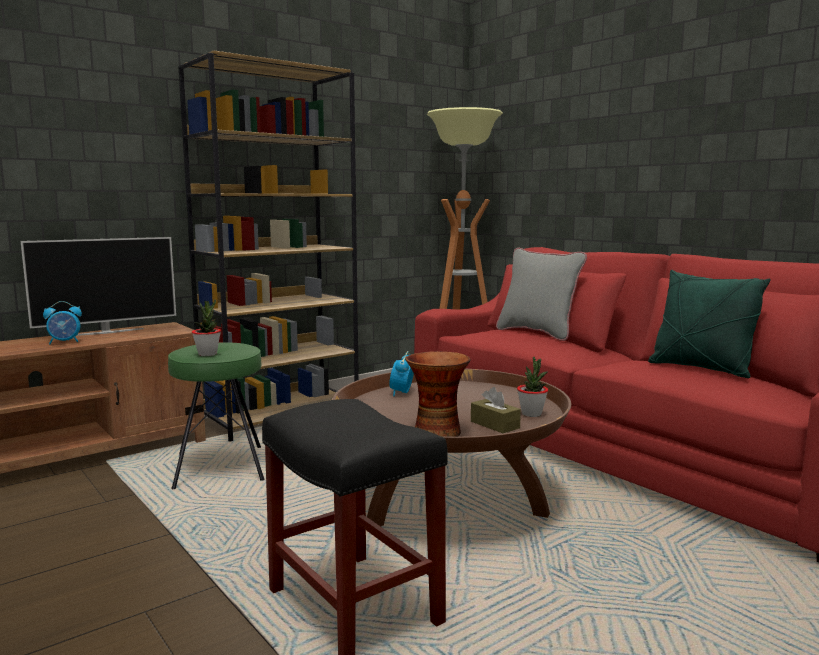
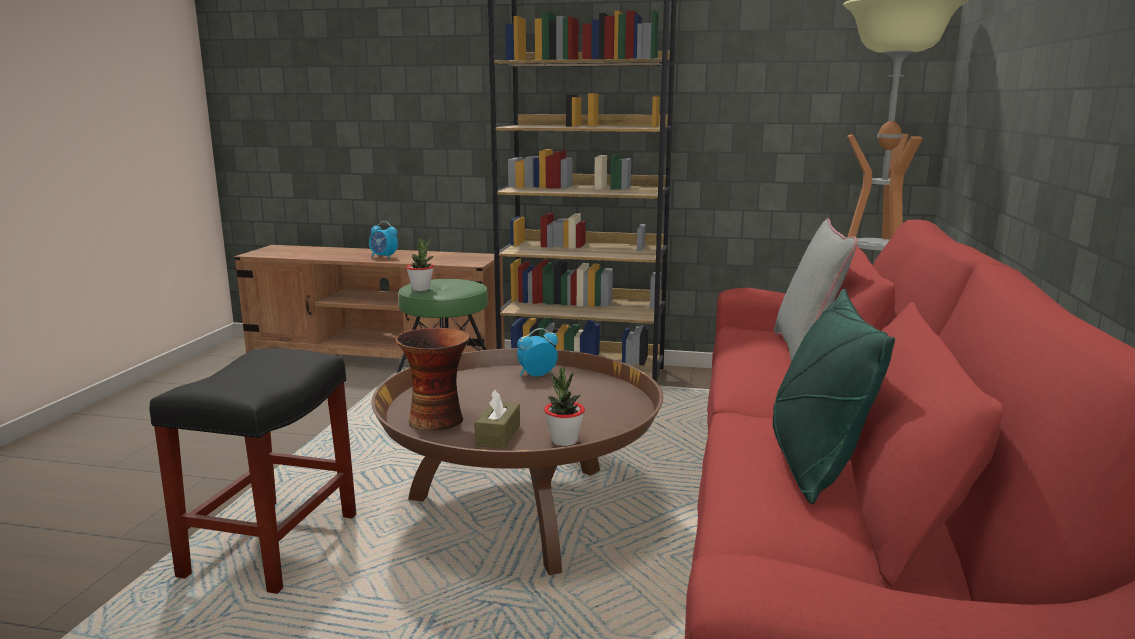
camera: 50 degrees right, 5 degrees up
(106, 332) = (432, 254): television -> none

